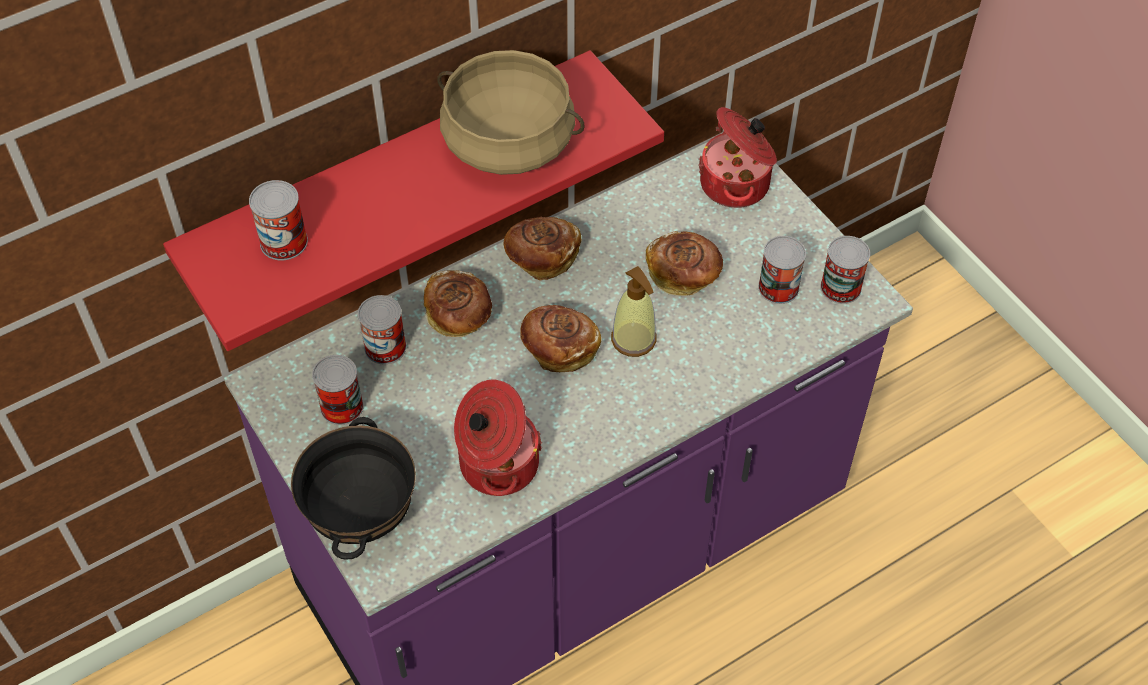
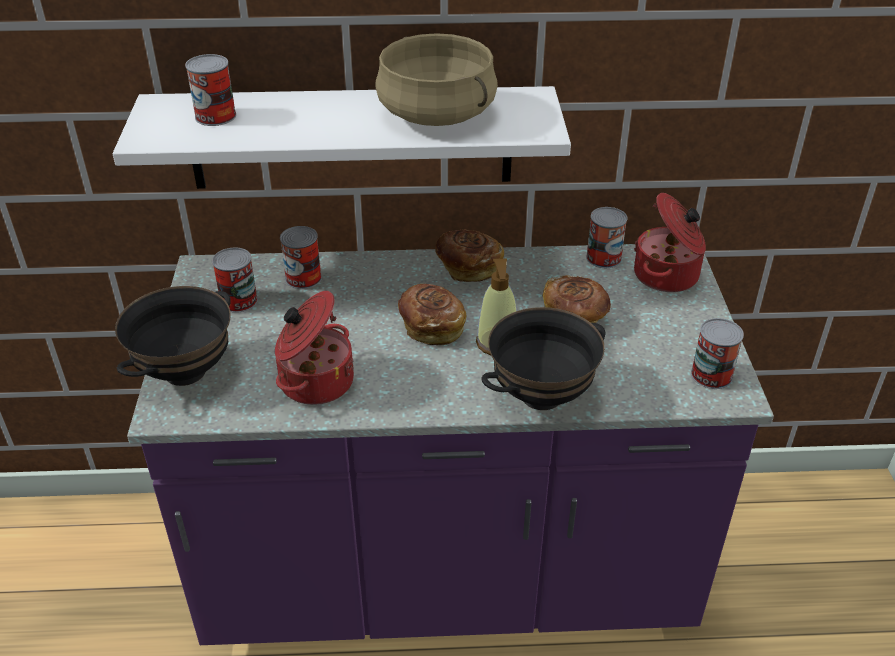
camera: 30 degrees right, 15 degrees down
(392, 183) = (351, 138): red shelf -> white shelf
(459, 317) = (373, 280): bread -> none
(713, 381) = (542, 396): none -> black bowl
(778, 287) = (652, 354): can -> can (603, 258)

